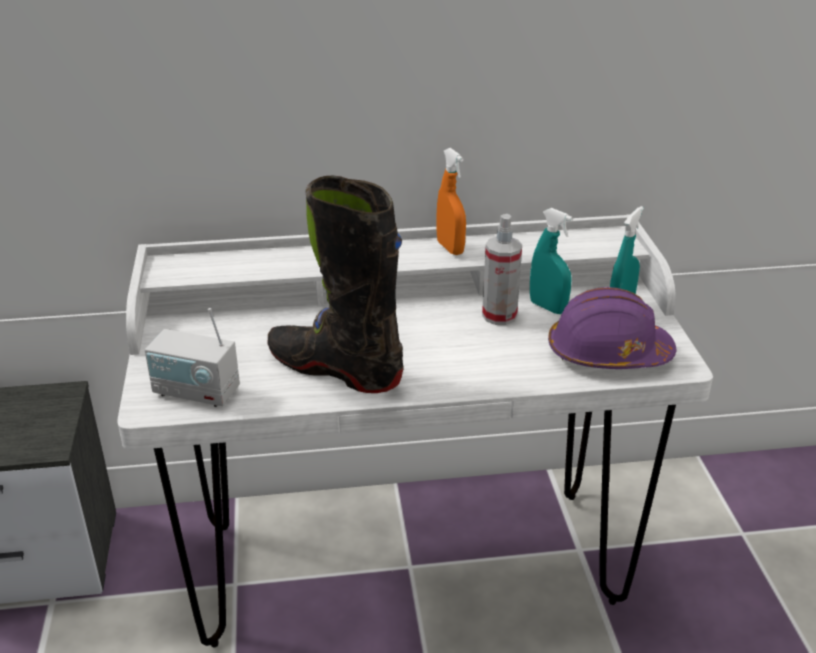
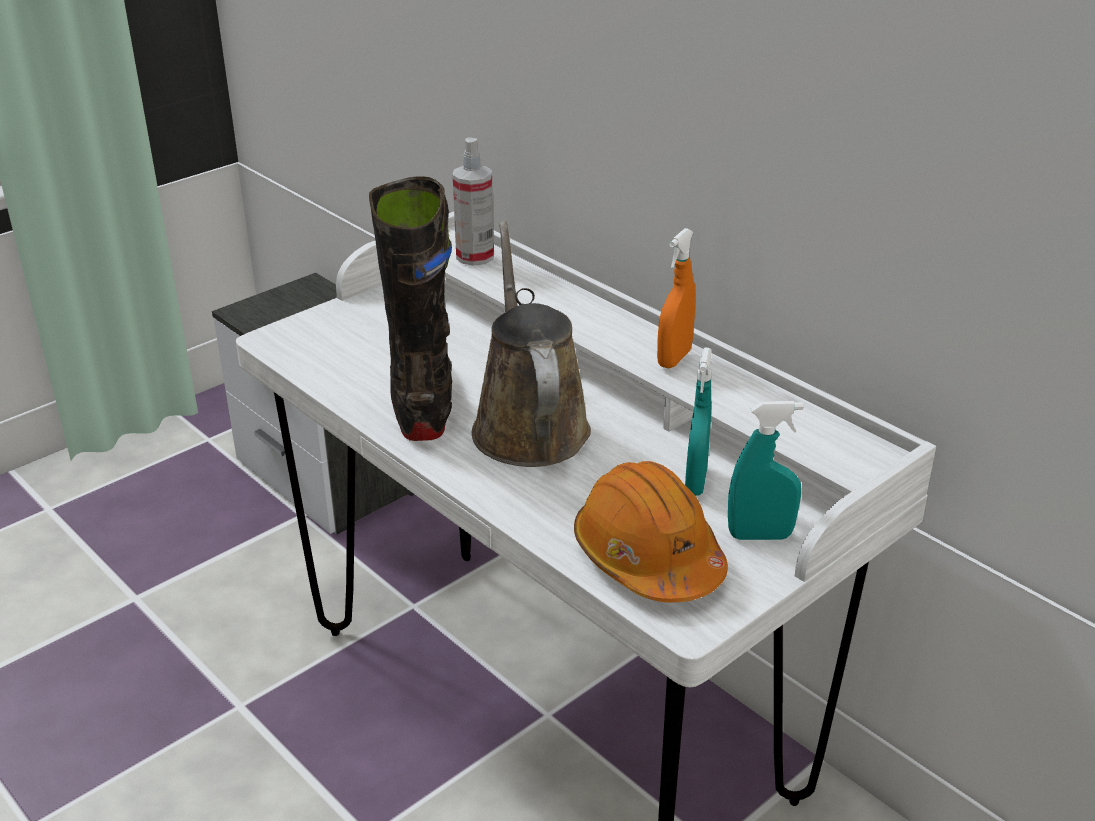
camera: 55 degrees right, 0 degrees up
(196, 392) = (314, 349): radio -> none
(418, 339) = (528, 425): none -> brown watering can
(499, 315) = (636, 456): spray bottle -> spray bottle (475, 256)
(607, 353) = (647, 557): purple hard hat -> orange hard hat

